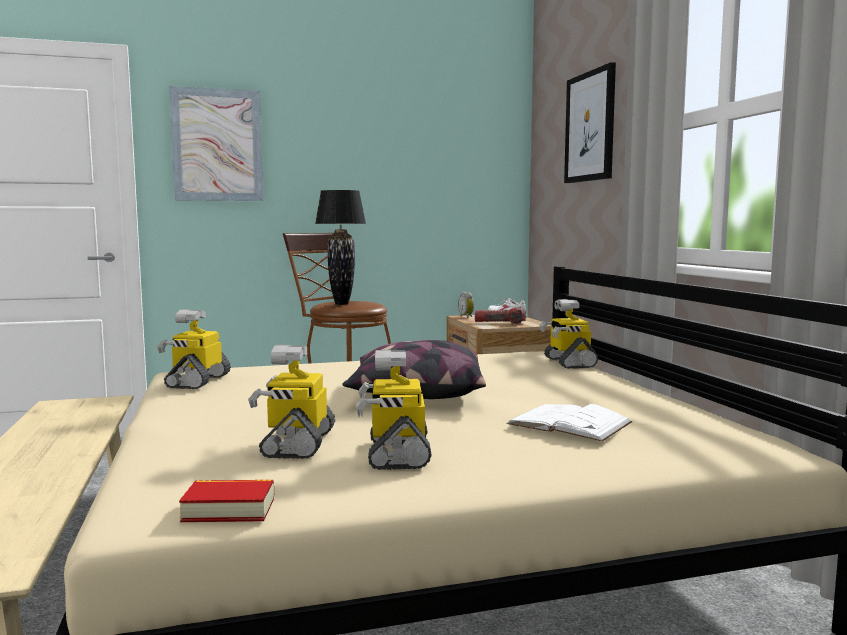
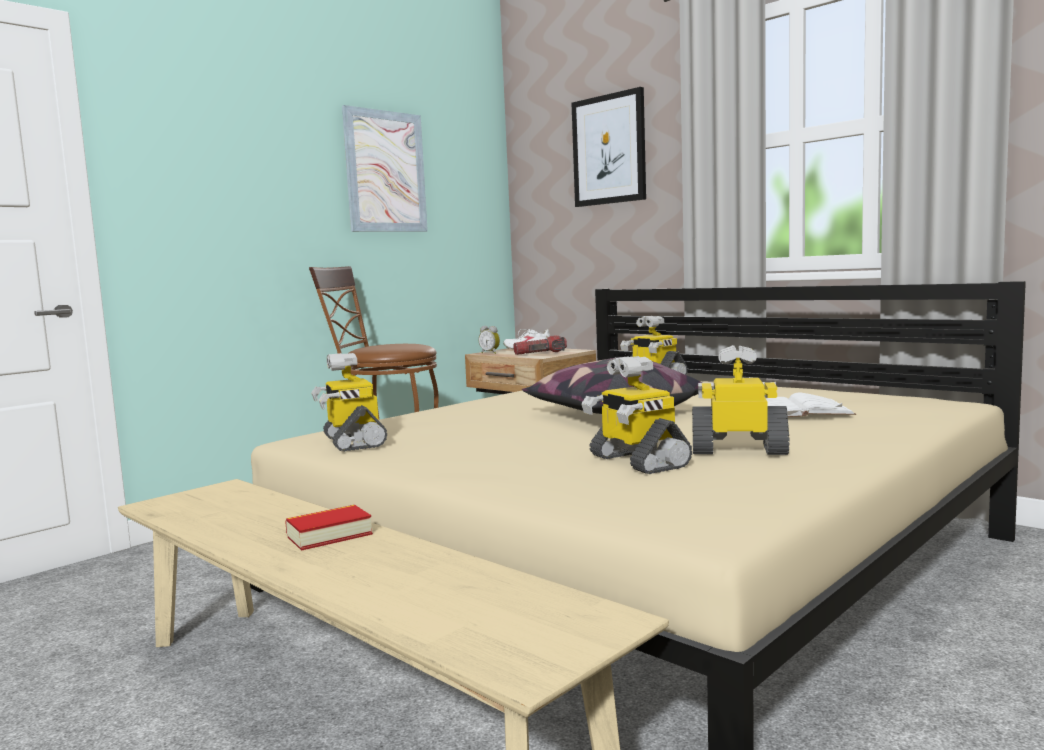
camera: 30 degrees left, 0 degrees up
(217, 145) = (196, 157): picture -> picture (385, 172)
(229, 509) = (750, 506): book -> book (329, 535)
(341, 304) = (391, 346): black table lamp -> none
(396, 453) = (739, 450): toy robot -> toy robot turned 135 degrees clockwise

